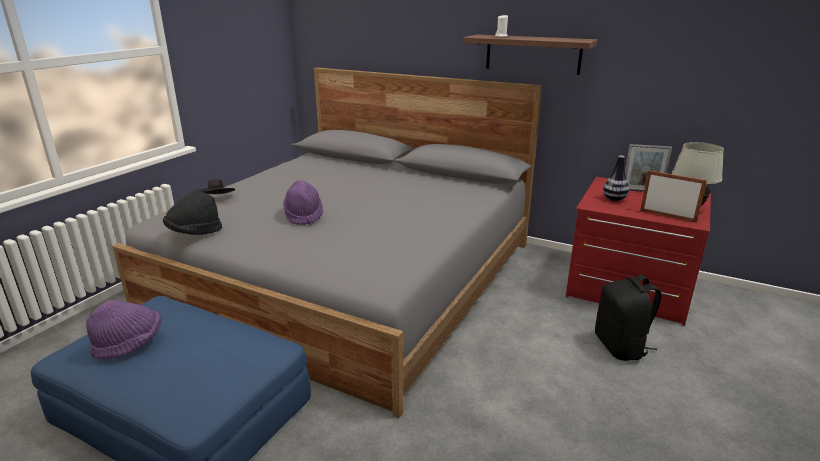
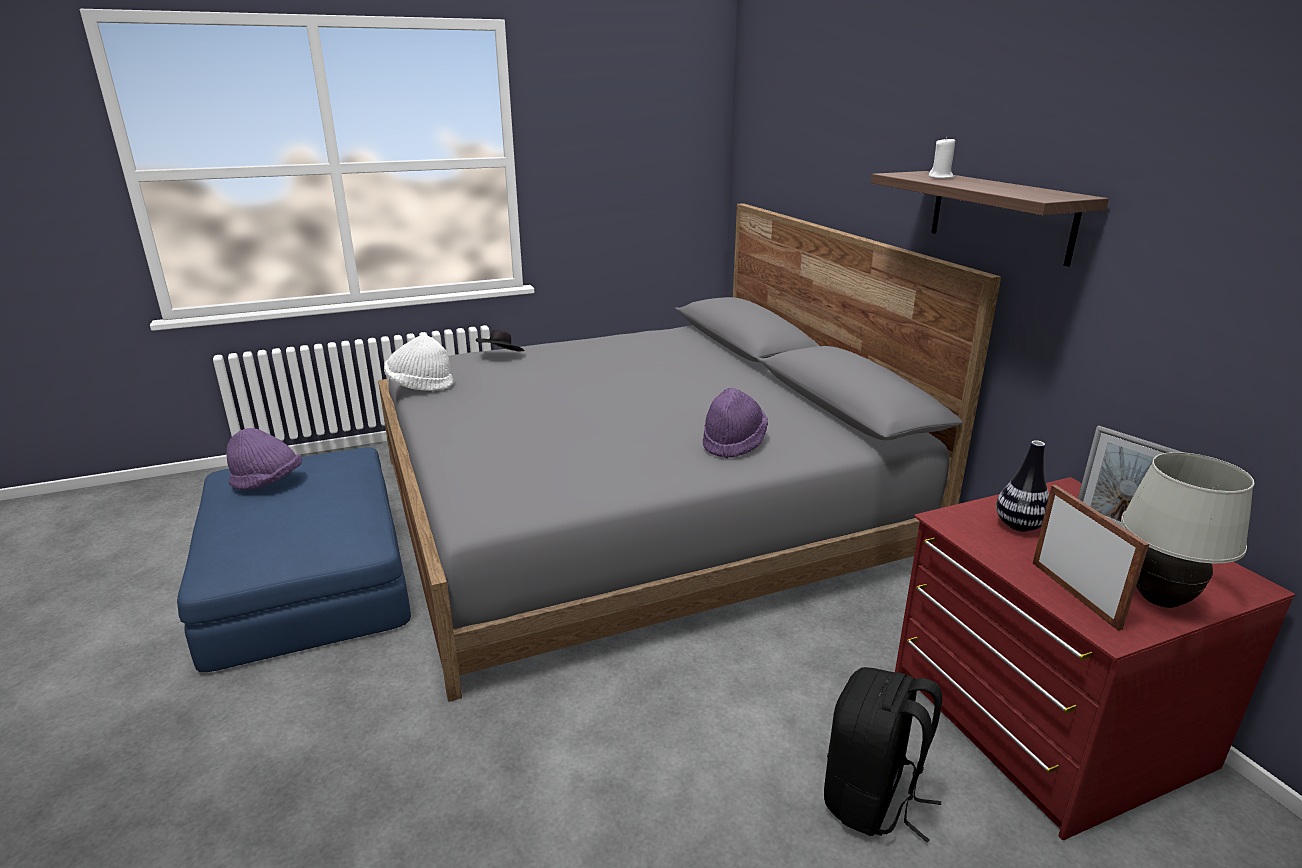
camera: 40 degrees right, 0 degrees up
(194, 232) = (420, 385): black hat -> white hat
(303, 216) = (546, 401): purple hat -> purple hat (733, 443)

